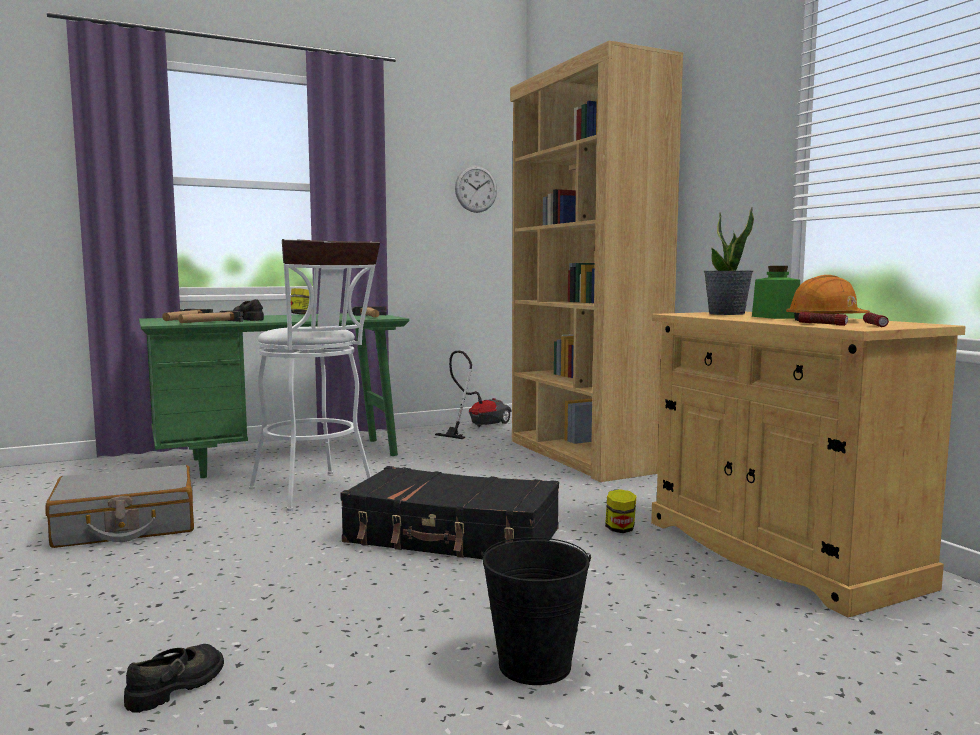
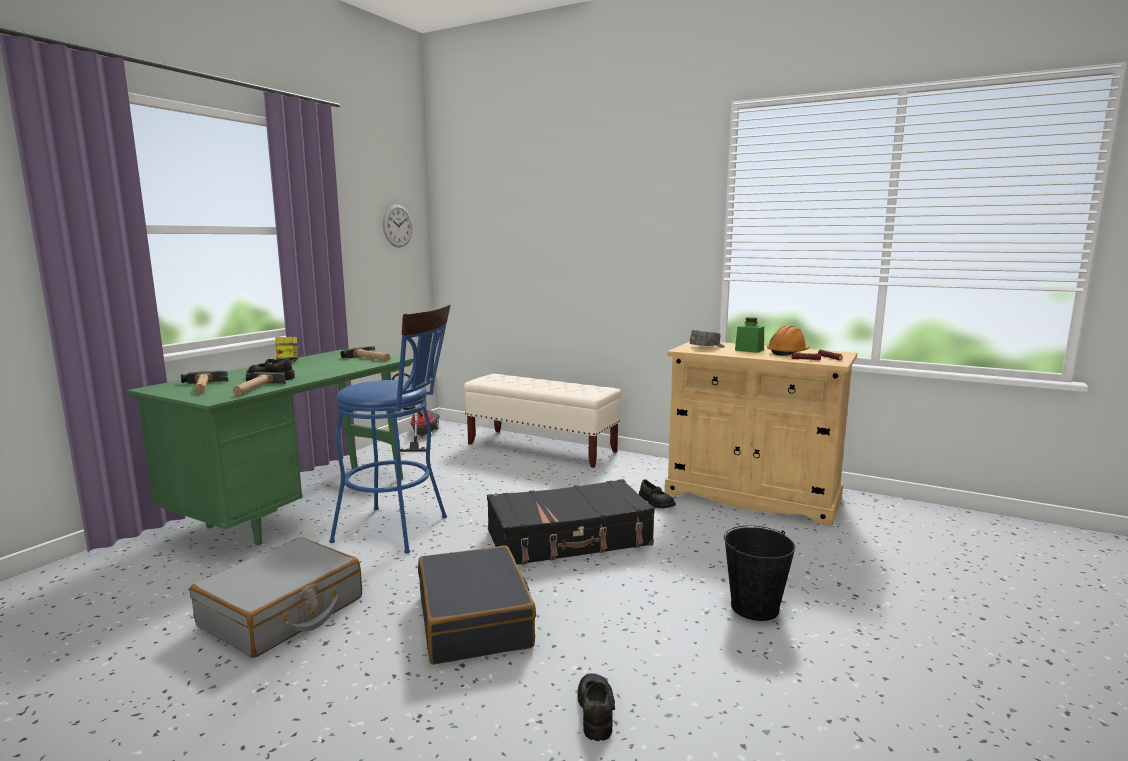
camera: 35 degrees left, 5 degrees up
(235, 575) = (475, 620): none -> black suitcase
(317, 492) = (399, 530): white stool -> blue stool
(583, 455) = (541, 448): brown bookcase -> beige bench
(620, 529) = (655, 503): jar -> black shoe
(726, 314) = (707, 347): potted plant -> grey cap

